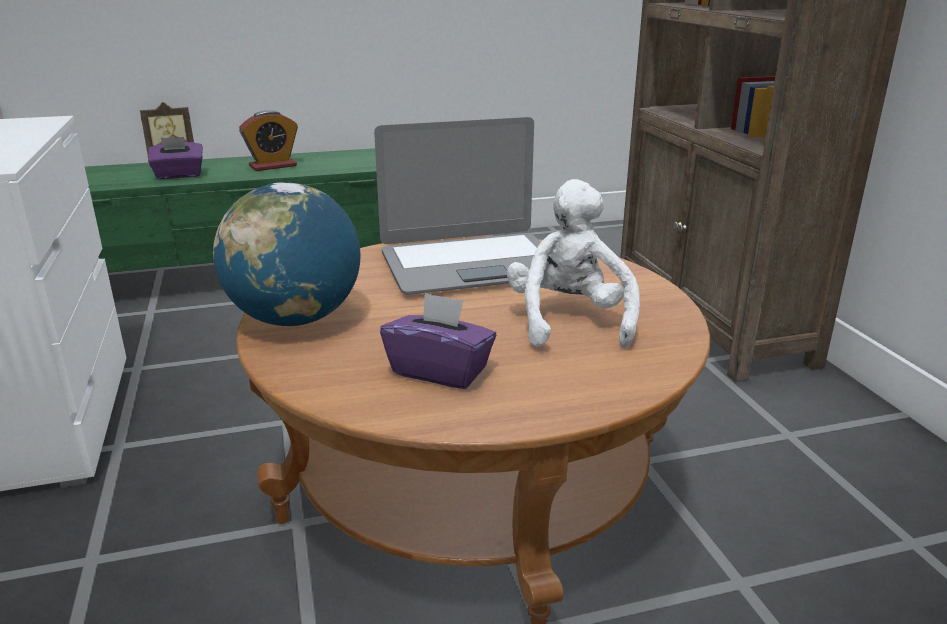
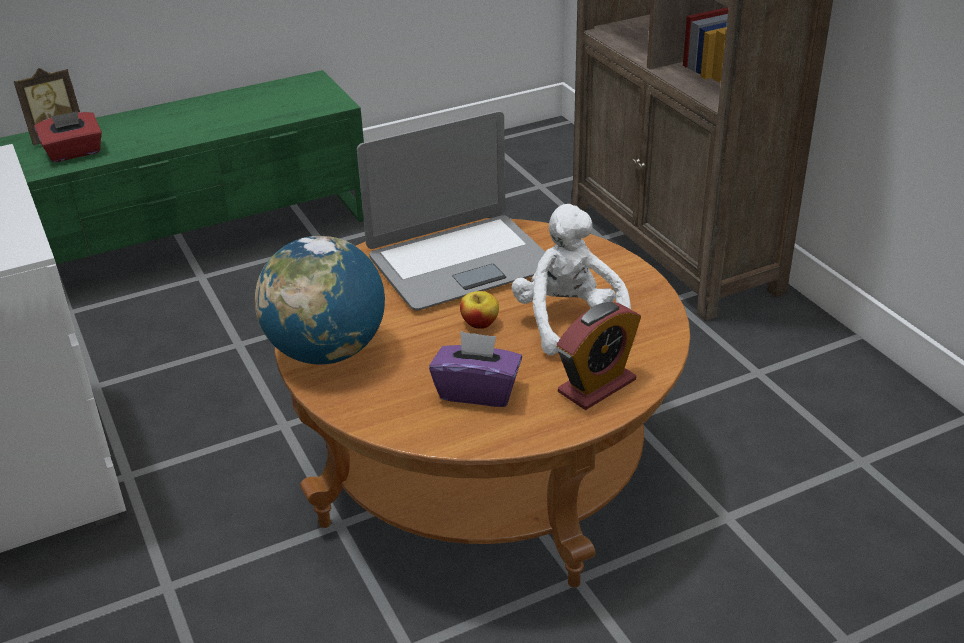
camera: 10 degrees left, 10 degrees up
(179, 175) = (74, 153): purple tissue box -> red tissue box
(273, 166) = (175, 125): alarm clock -> alarm clock (597, 386)
(470, 312) = (479, 323): none -> apple

